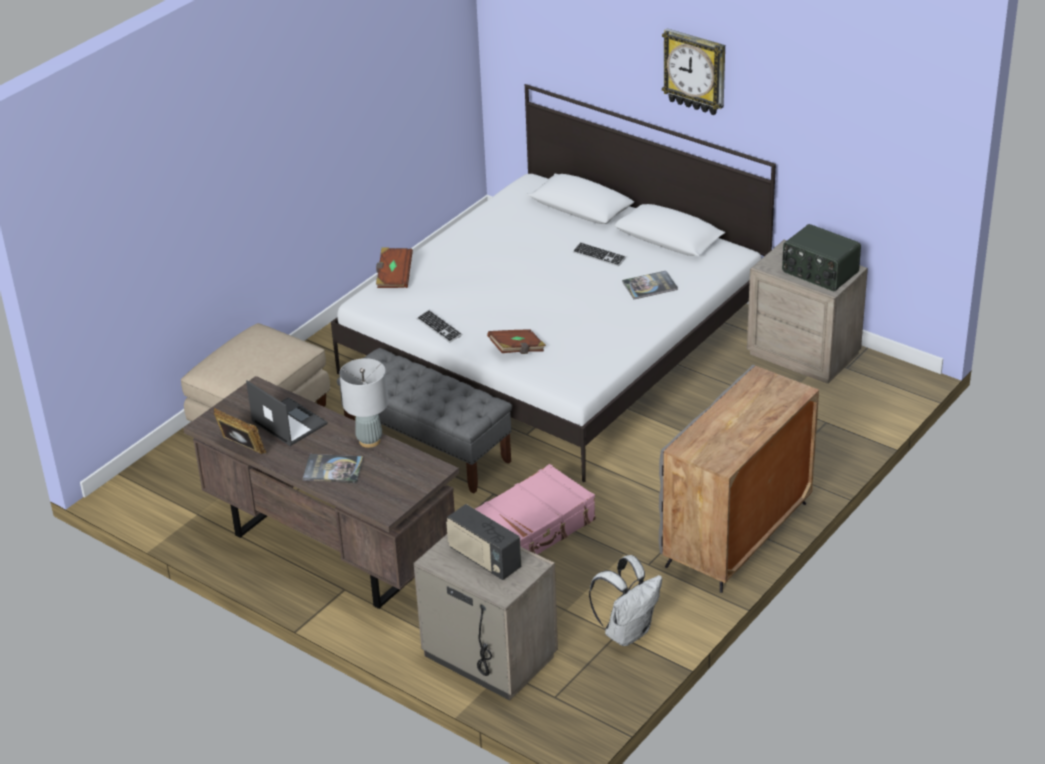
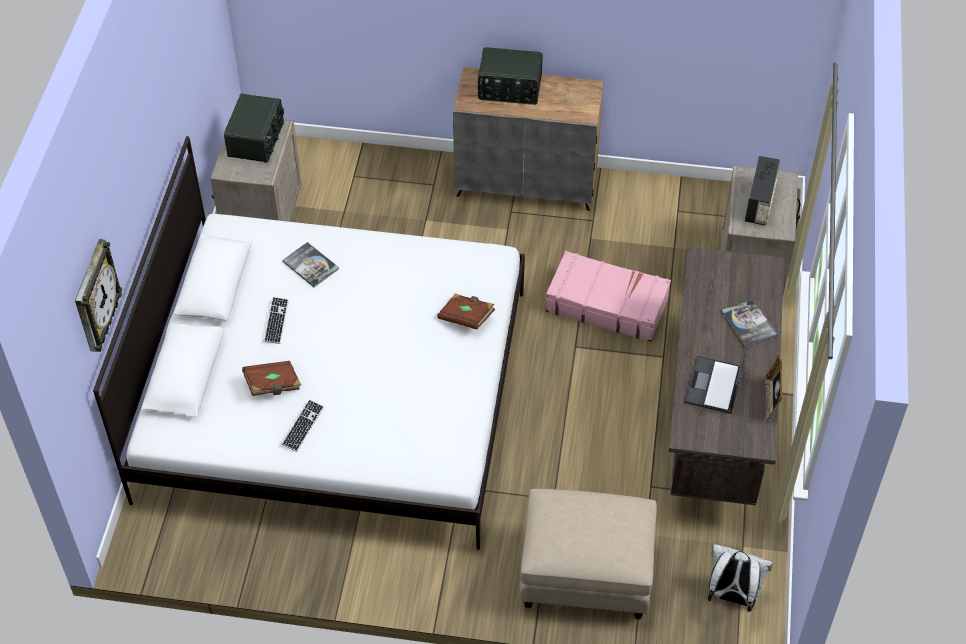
camera: 120 degrees left, 15 degrees up
(369, 441) = (697, 317): grey table lamp -> none
(394, 276) = (402, 466): brown book -> brown book (273, 385)
(428, 448) = (545, 419): grey bench -> none
(439, 327) = (466, 389): keyboard -> keyboard (303, 426)
(627, 632) = (670, 206): white backpack -> white backpack (732, 596)
(695, 71) = (141, 156): wall clock -> wall clock (95, 298)
(761, 409) = (509, 89): none -> radio

